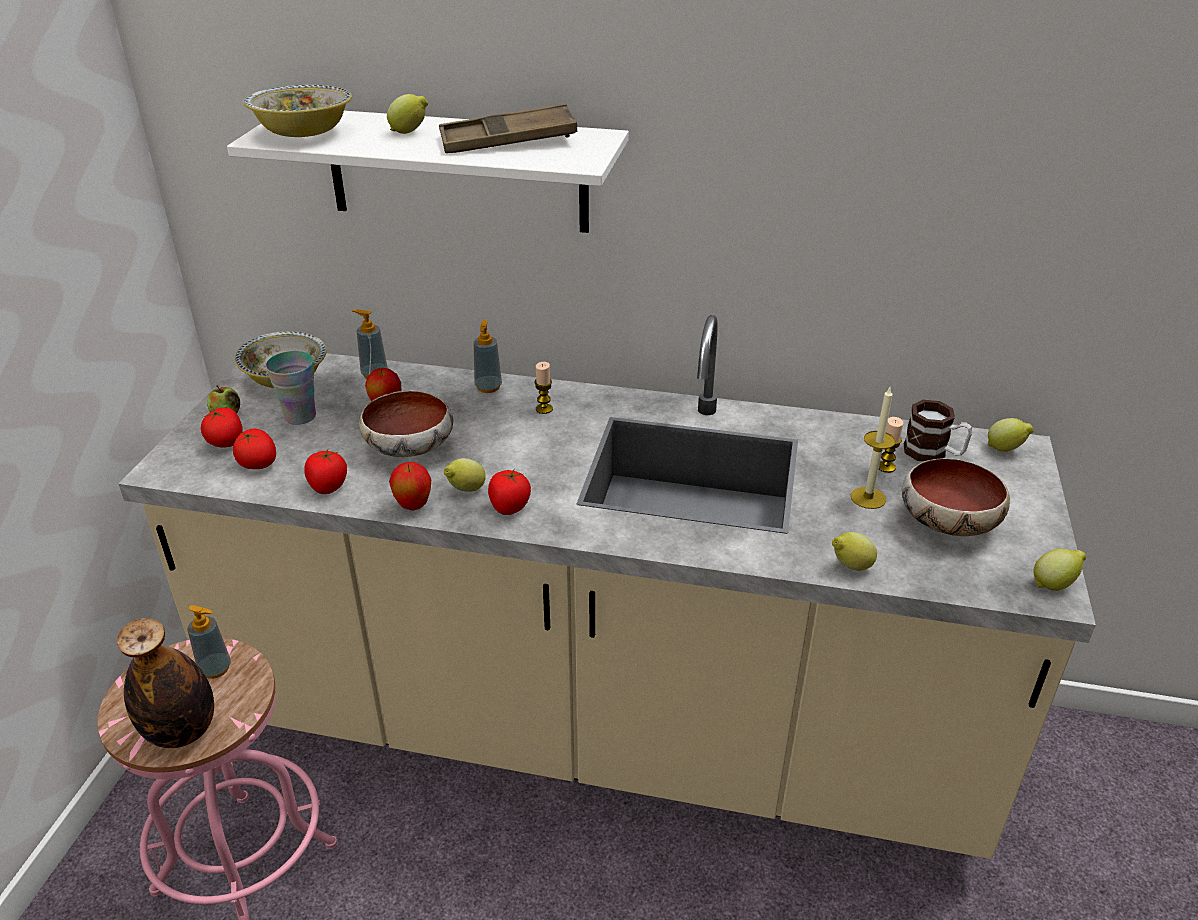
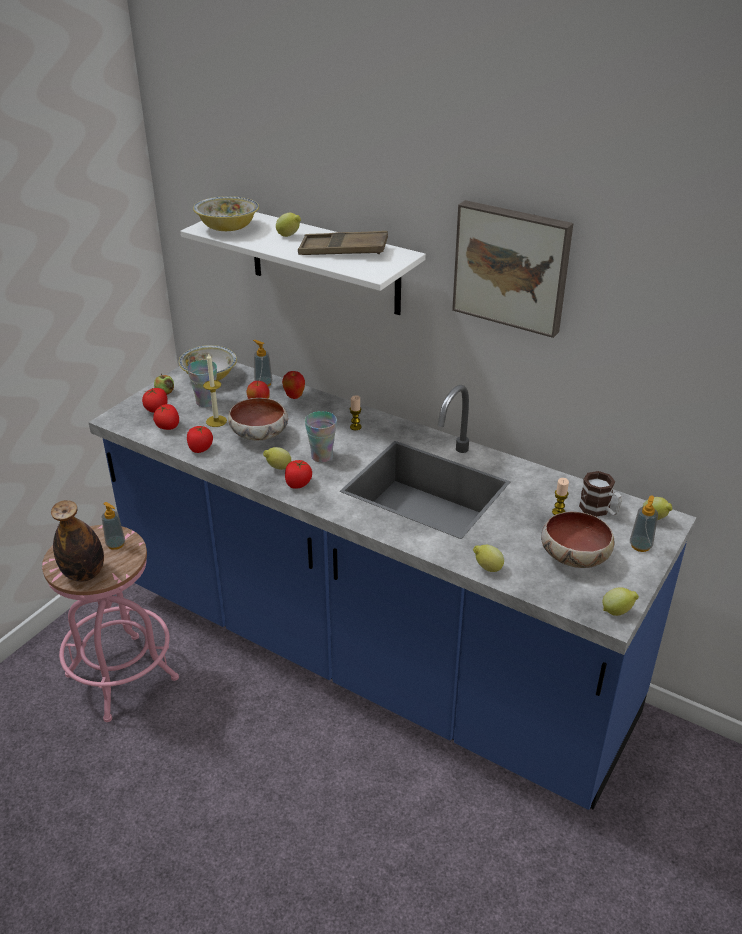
camera: 20 degrees right, 0 degrees up
(413, 506) = (242, 471): apple -> apple (294, 397)
(488, 387) = (329, 405): soap dispenser -> soap dispenser (640, 546)
(521, 460) = (322, 456): none -> cup
(599, 726) = (371, 655): beige counter -> blue counter
(771, 128) = (512, 266): none -> picture
(868, 498) = (531, 529): candle -> candle (216, 421)

